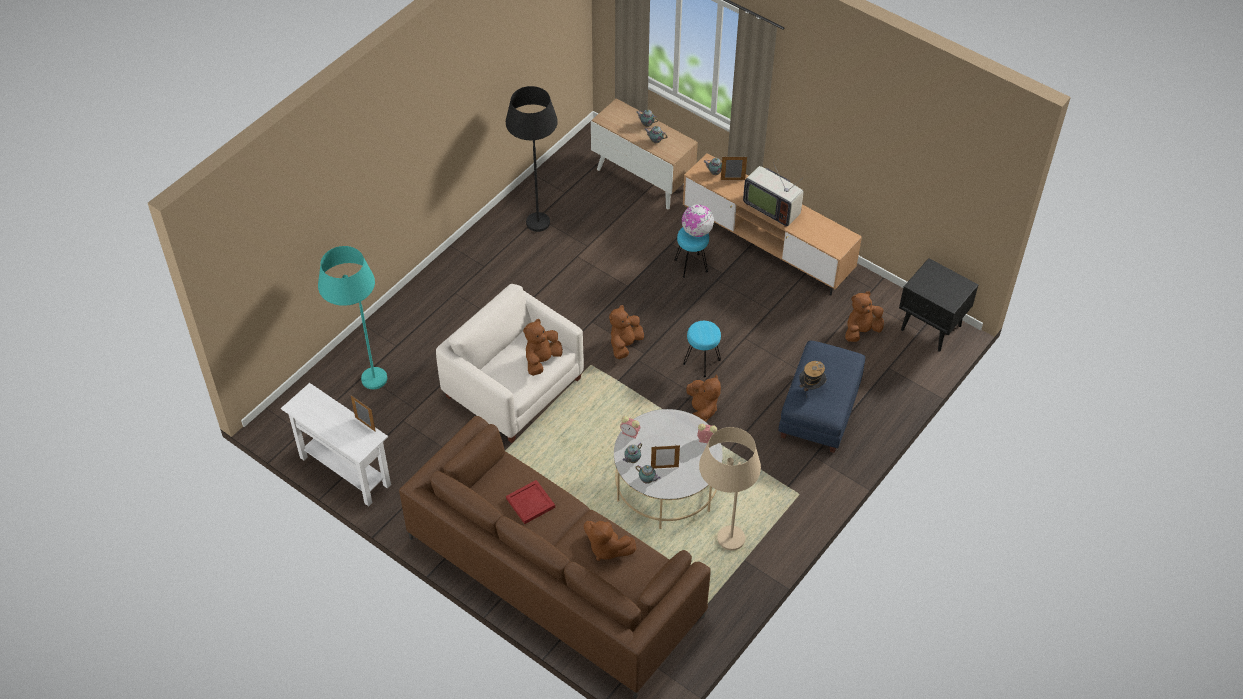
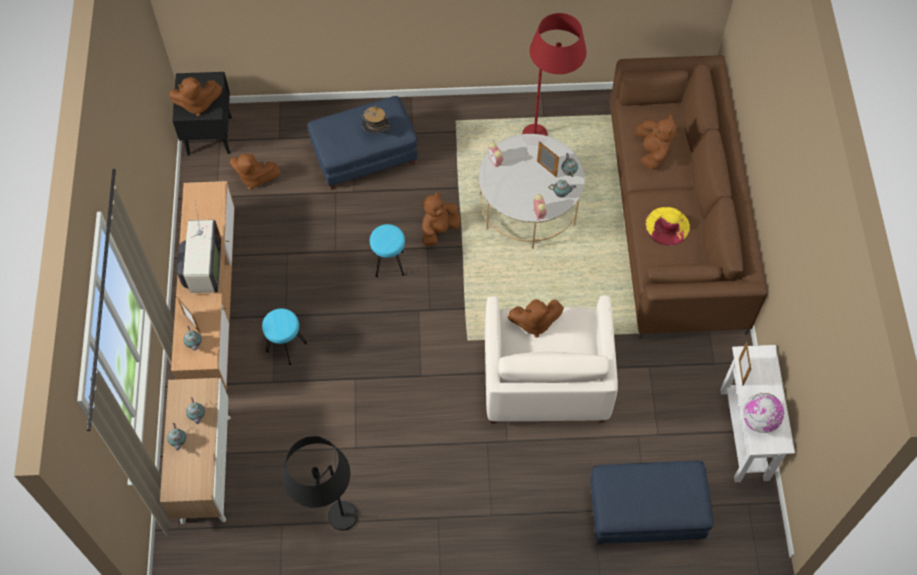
camera: 130 degrees left, 10 degrees up
(363, 372) = (644, 512): turquoise floor lamp -> blue ottoman
(530, 502) = (667, 226): red tray -> yellow hat
(625, 344) = (422, 331): brown plush toy -> brown plush toy (197, 104)
(696, 231) = (274, 322): globe -> globe (759, 420)
(721, 549) = (548, 135): beige floor lamp -> red floor lamp

